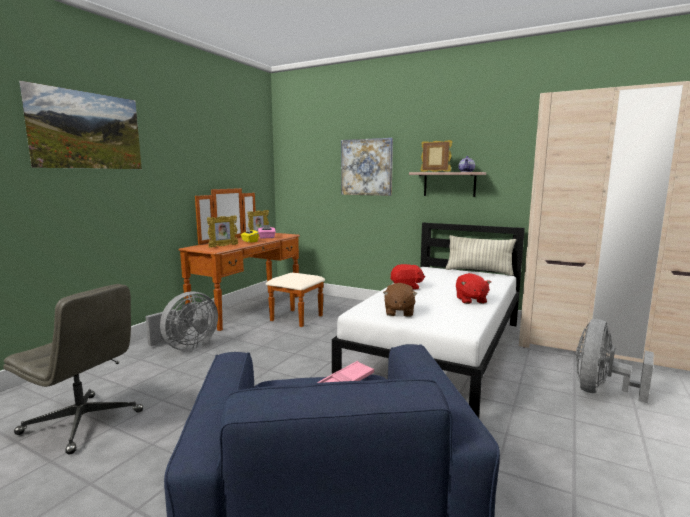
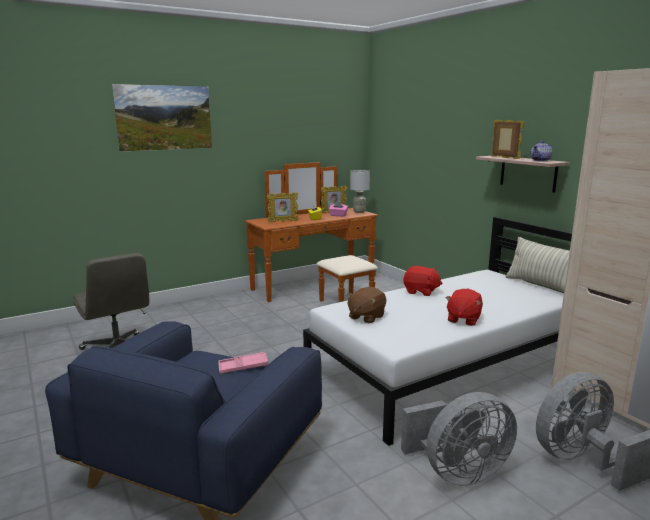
camera: 30 degrees right, 5 degrees up
(186, 347) = (229, 311): grey fan -> grey fan (458, 473)
(280, 234) = (359, 212): none -> grey table lamp
(366, 167) = (447, 144): picture -> none

